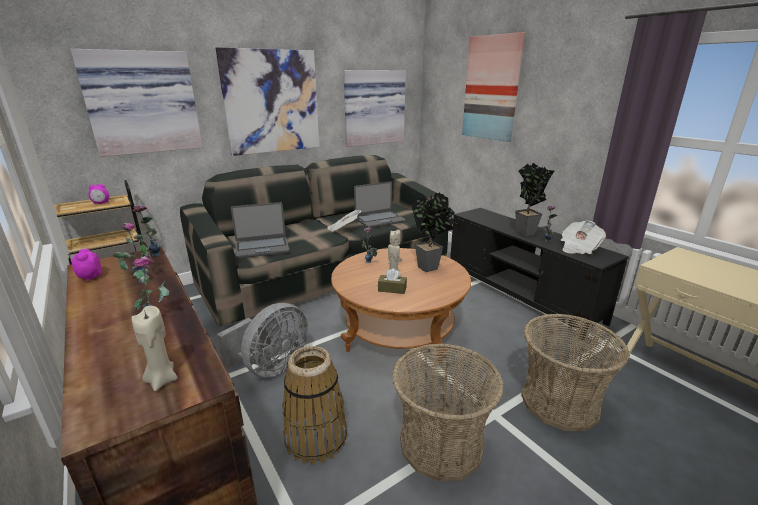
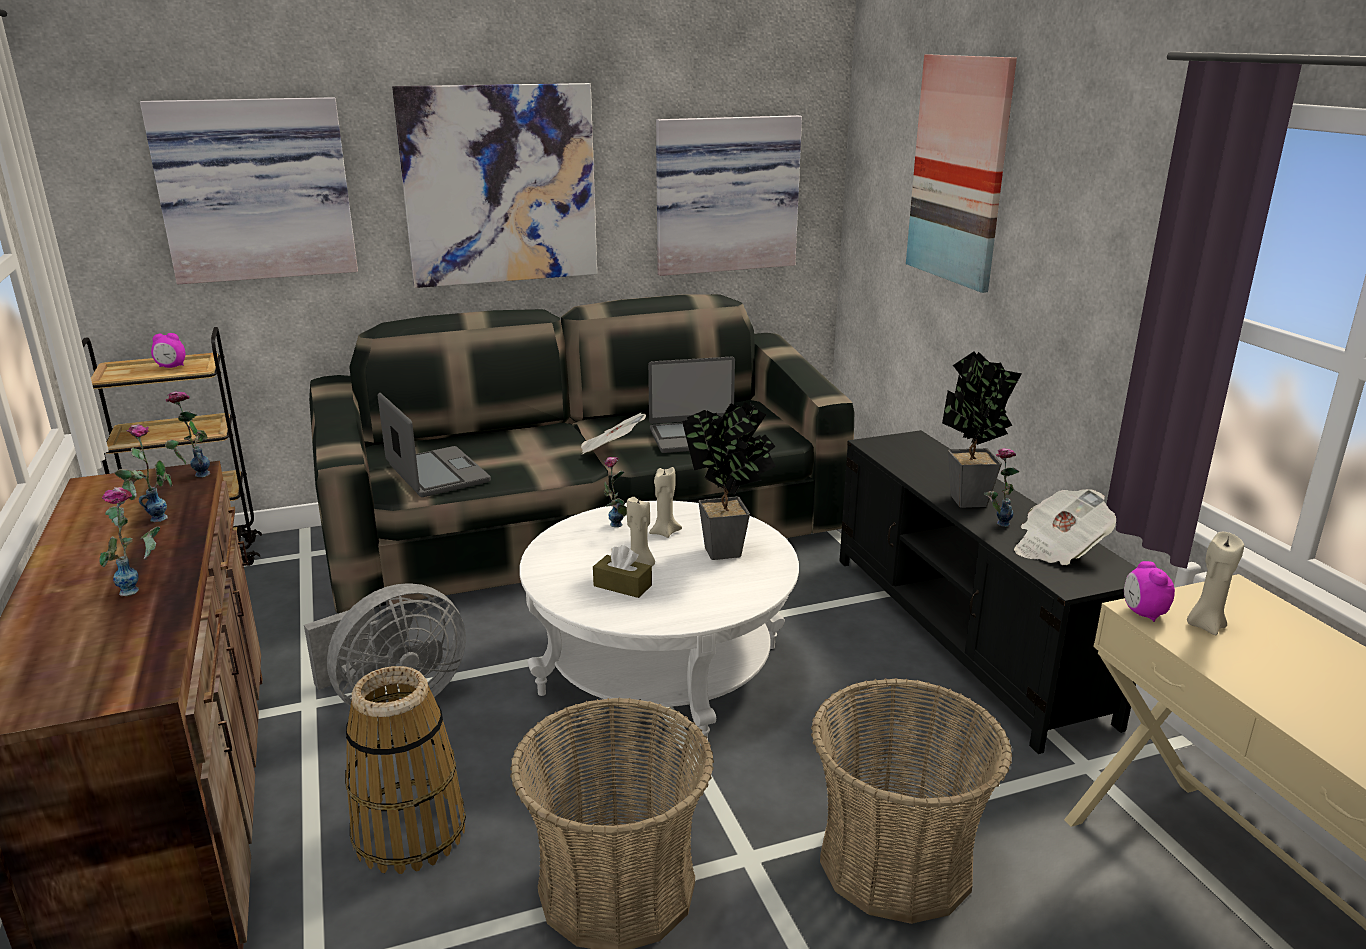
camera: 15 degrees right, 0 degrees up
(90, 277) = (89, 504): alarm clock -> alarm clock (1143, 613)
(162, 380) = (97, 673): beige candle -> beige candle (1205, 625)
(262, 248) = (436, 474): laptop -> laptop turned 120 degrees counterclockwise
(399, 330) = (660, 670): brown coffee table -> white coffee table

